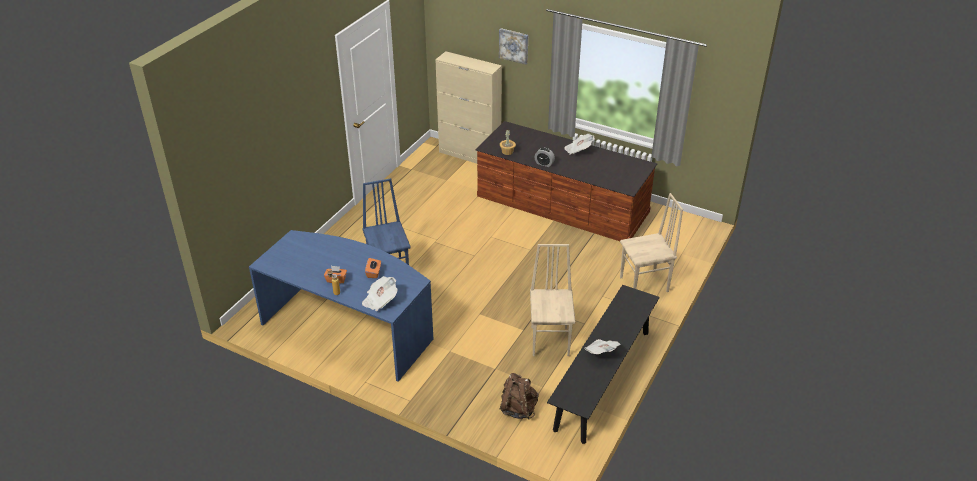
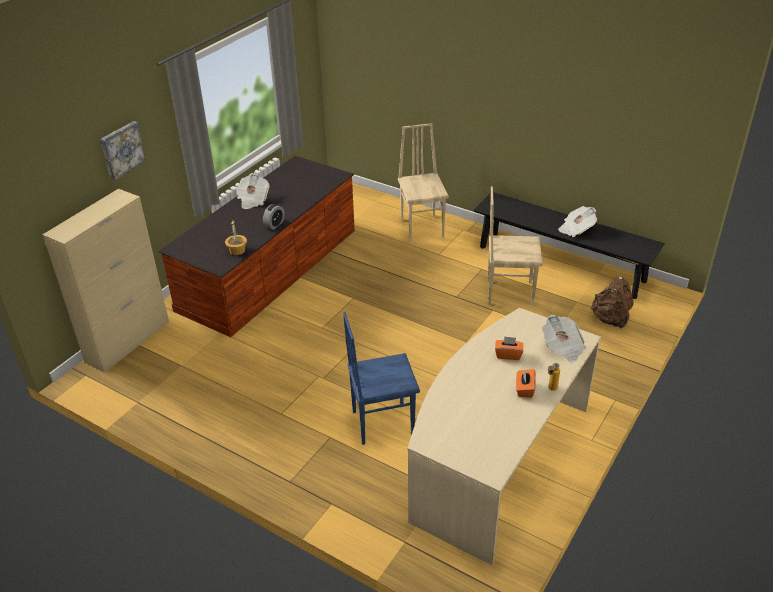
camera: 85 degrees left, 0 degrees up
(349, 328) = (496, 460): blue desk -> beige desk

